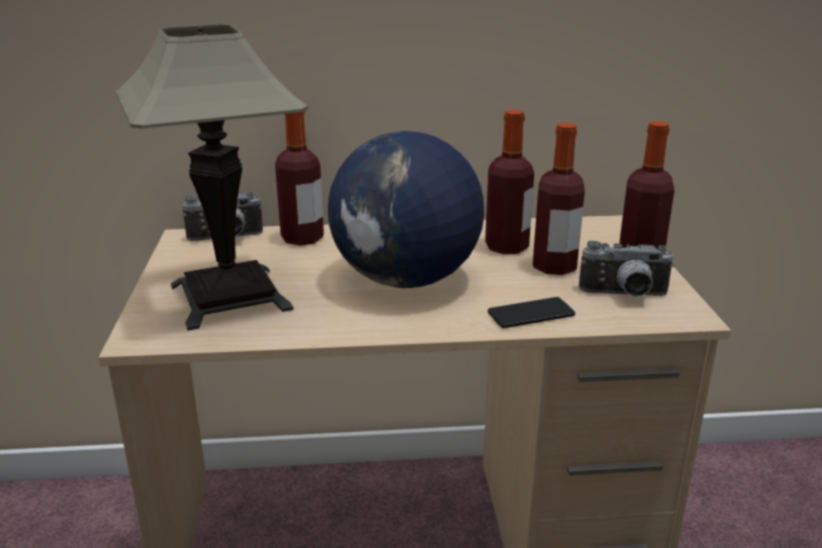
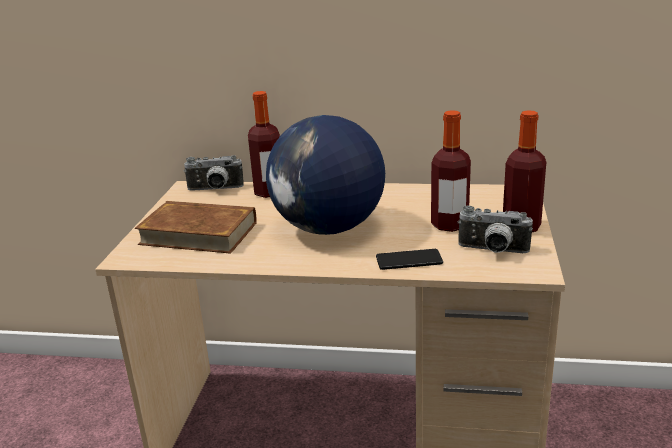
camera: 15 degrees right, 0 degrees up
(230, 297) = (198, 233): table lamp -> brown book
(506, 247) = (421, 207): bottle -> none

